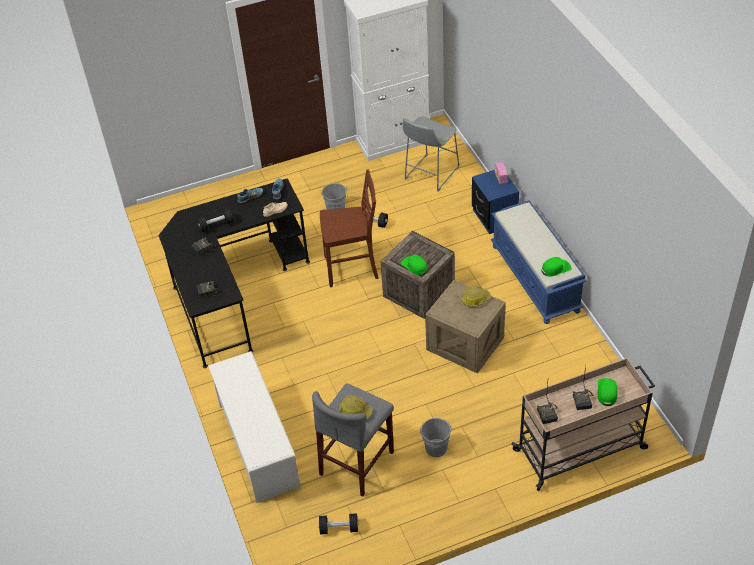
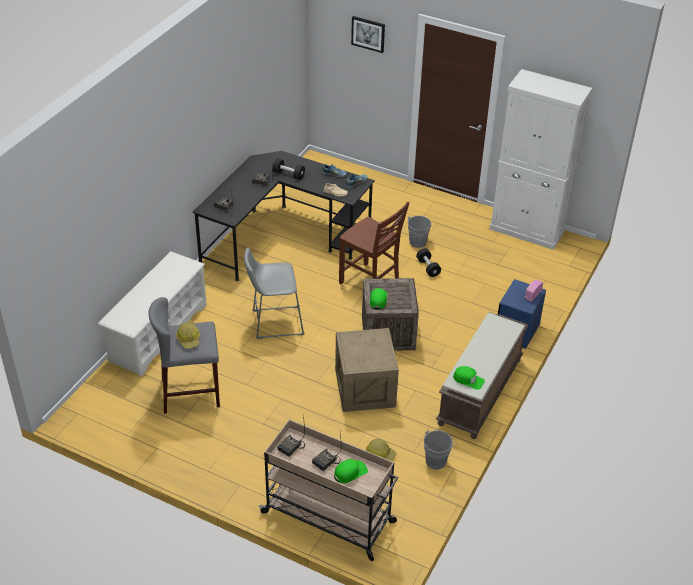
camera: 45 degrees right, 5 degrees down
(175, 51) = (368, 33): none -> picture
(339, 528) = (124, 417): black dumbbell -> none
(430, 174) = (517, 269): grey stool -> grey stool (274, 322)
(436, 446) = (247, 427): grey bucket -> grey bucket (437, 460)
(475, 299) = (382, 351): hard hat -> hard hat (380, 454)
(536, 278) = (480, 392): blue bench -> brown bench

